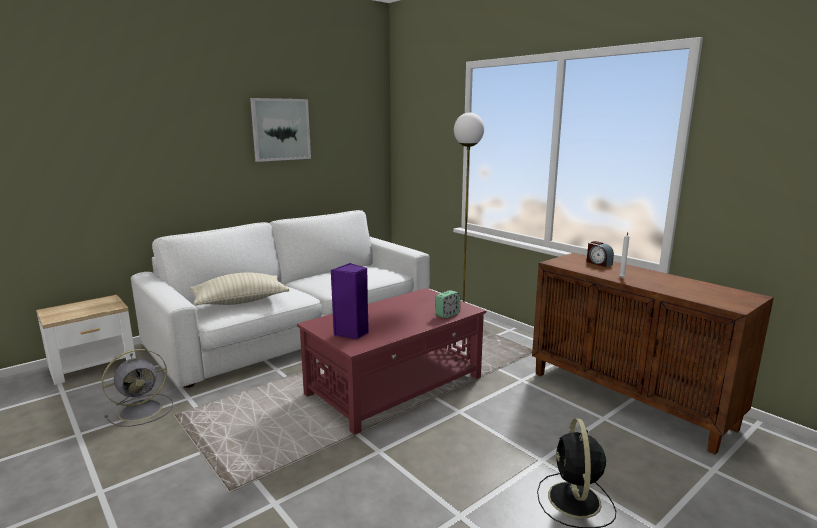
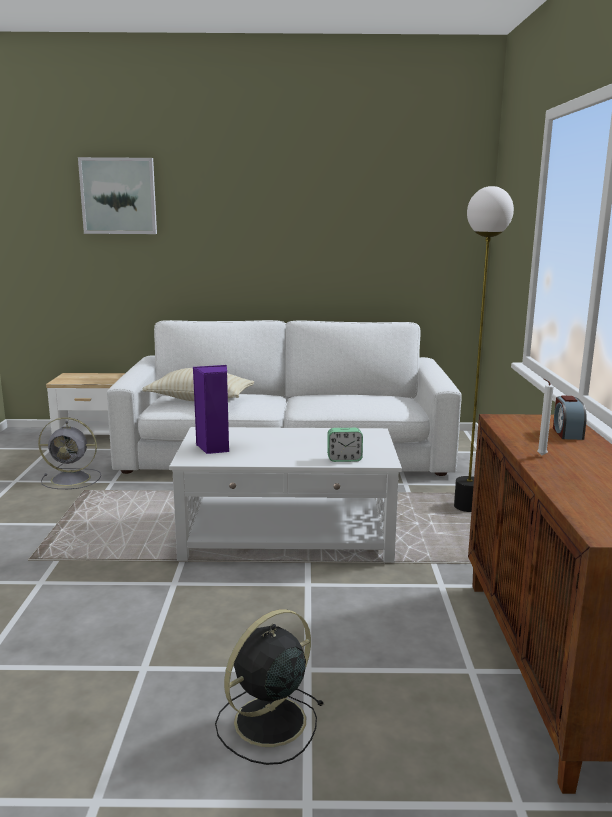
camera: 40 degrees right, 0 degrees up
(281, 129) = (322, 212): picture -> picture (118, 196)
(396, 385) = (288, 535): red coffee table -> white coffee table

